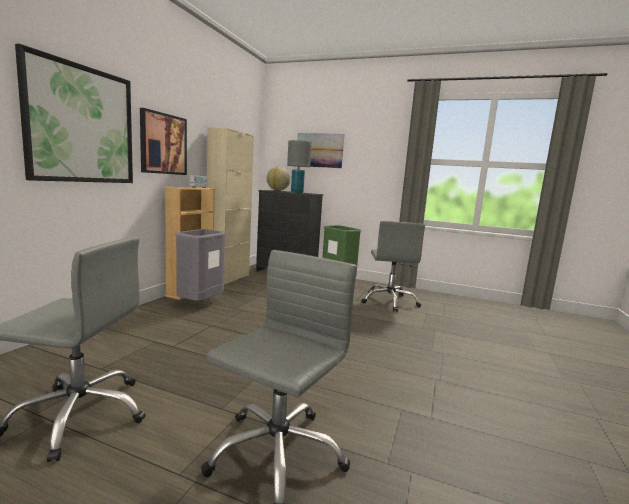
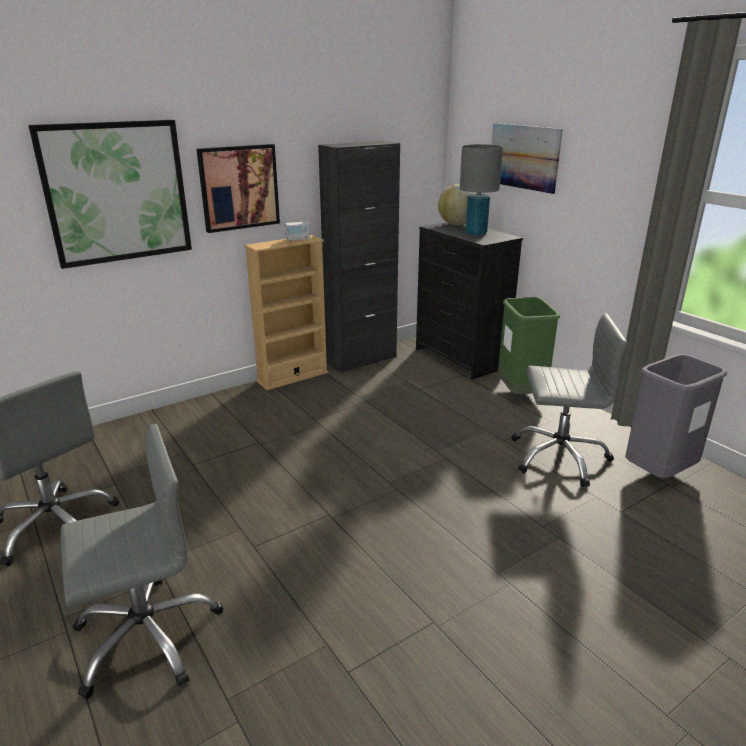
camera: 35 degrees right, 15 degrees up
(200, 303) = (282, 402): grey trash can -> grey trash can (659, 473)
(228, 278) = (361, 360): beige cabinet -> black cabinet
(389, 302) = (559, 456): grey office chair -> grey office chair turned 120 degrees counterclockwise

